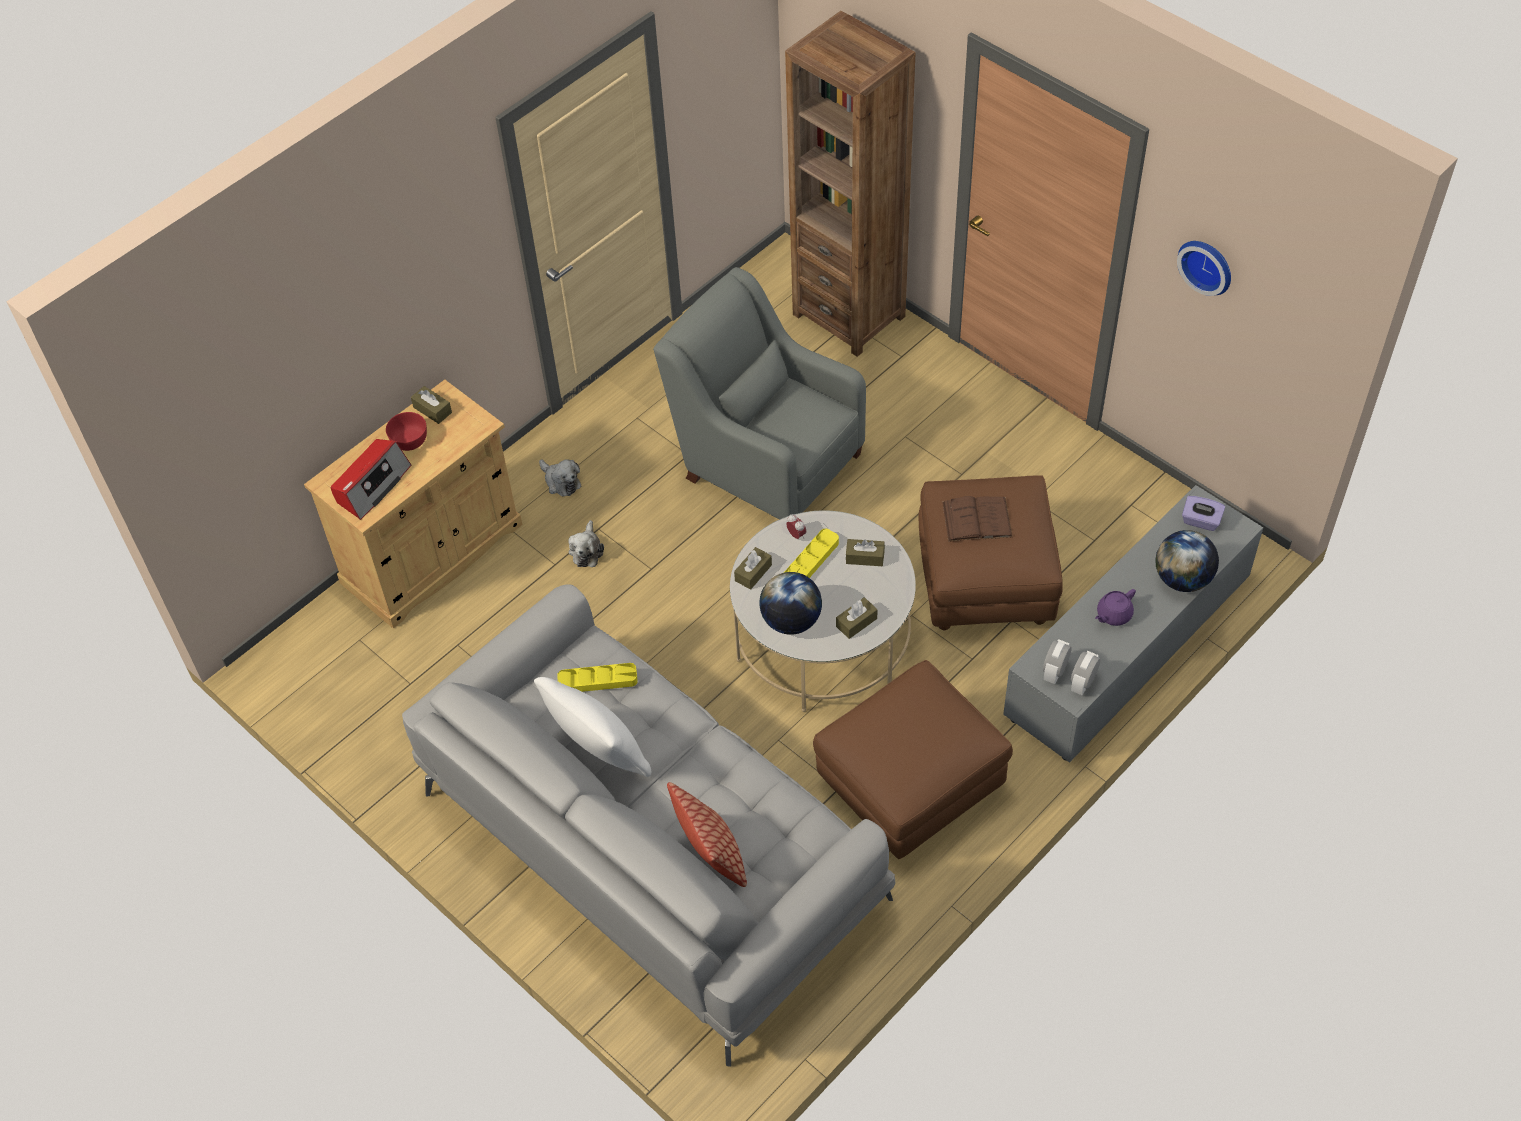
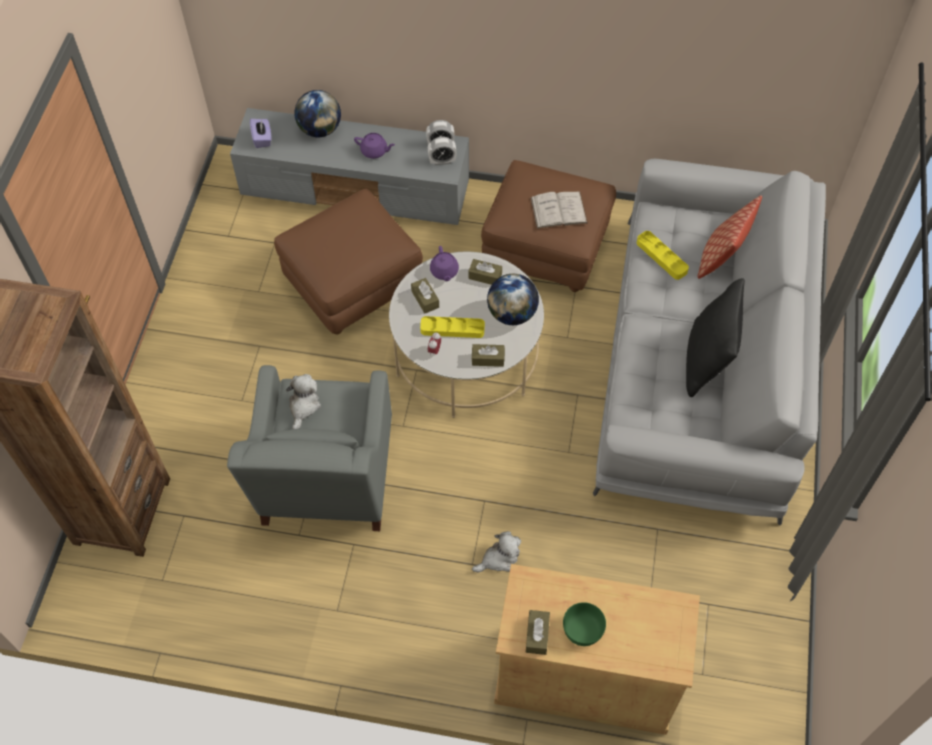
camera: 125 degrees left, 5 degrees up
(372, 485) = (650, 624): radio -> none
(409, 440) = (583, 629): red bowl -> green bowl
(561, 482) = (444, 626): plush toy -> plush toy (303, 406)
(598, 680) = (655, 396): yellow tray -> yellow tray (661, 257)
(599, 754) = (707, 361): white pillow -> black pillow
(888, 590) = (444, 271): none -> purple teapot
(893, 732) = (558, 210): none -> white book
(977, 519) = (348, 246): brown book -> none
(1207, 265) = (128, 56): wall clock -> none

